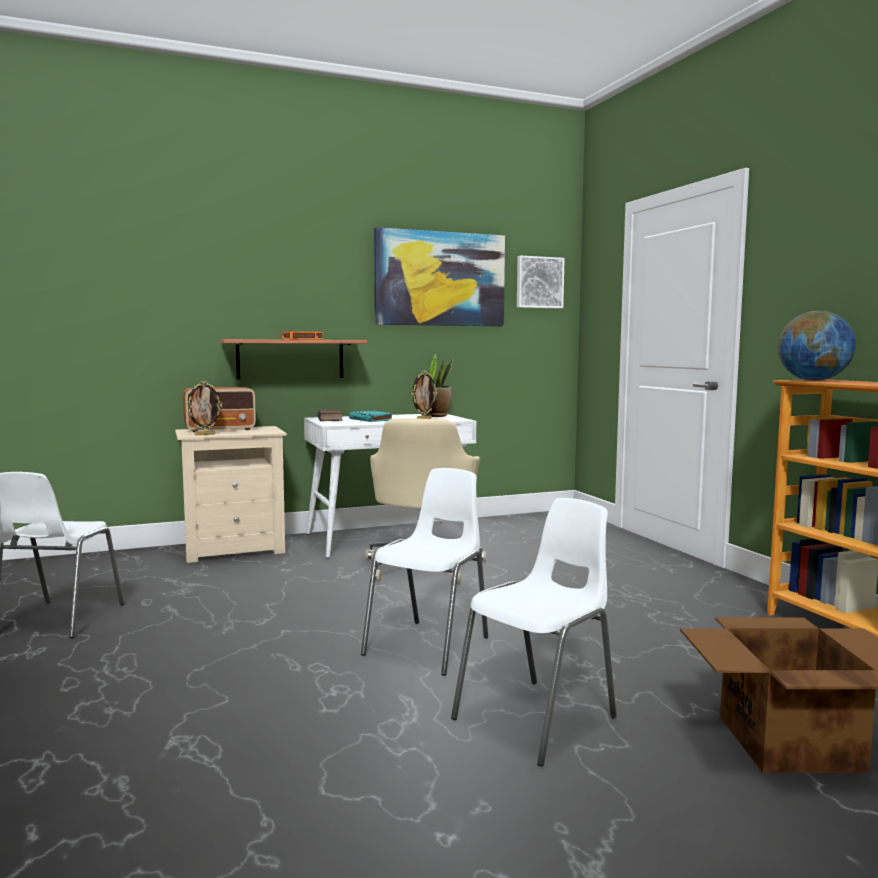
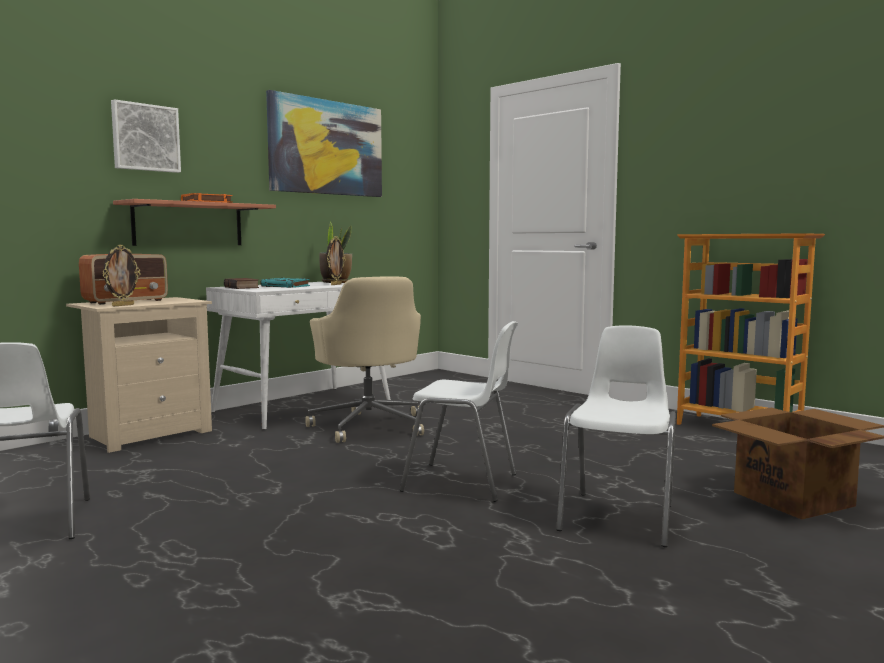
camera: 25 degrees left, 0 degrees up
(430, 645) = (463, 483): white chair -> white chair turned 105 degrees clockwise
(539, 282) = (407, 157): picture -> picture (145, 137)
(813, 380) = (706, 233): globe -> none

